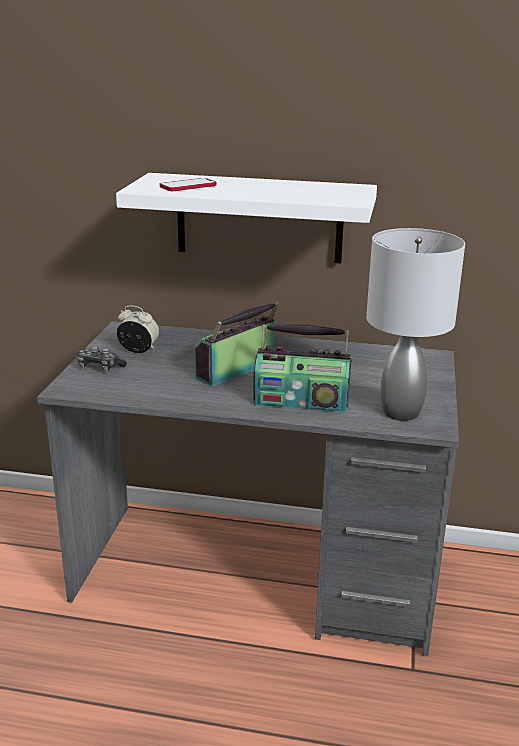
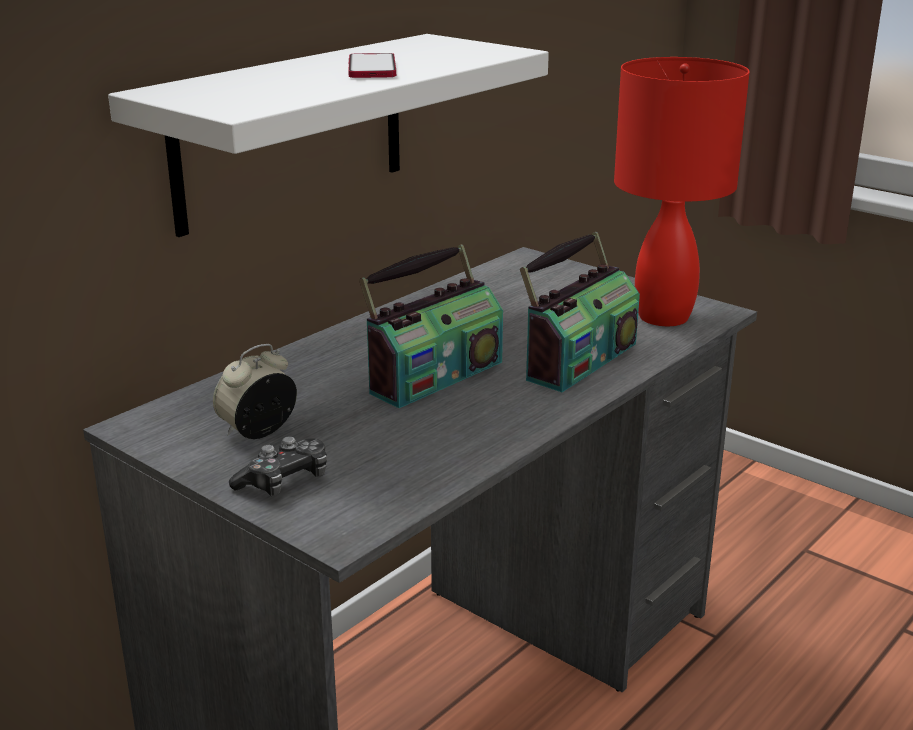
camera: 60 degrees left, 0 degrees up
(188, 186) = (276, 89): phone -> phone (372, 69)
(237, 370) = (434, 376): radio -> radio turned 120 degrees counterclockwise
(401, 413) = (665, 317): grey table lamp -> red table lamp

